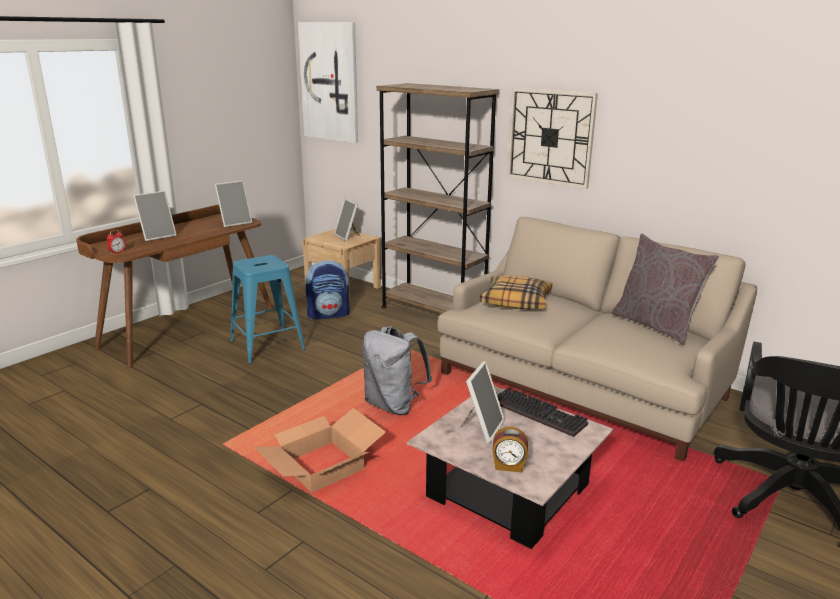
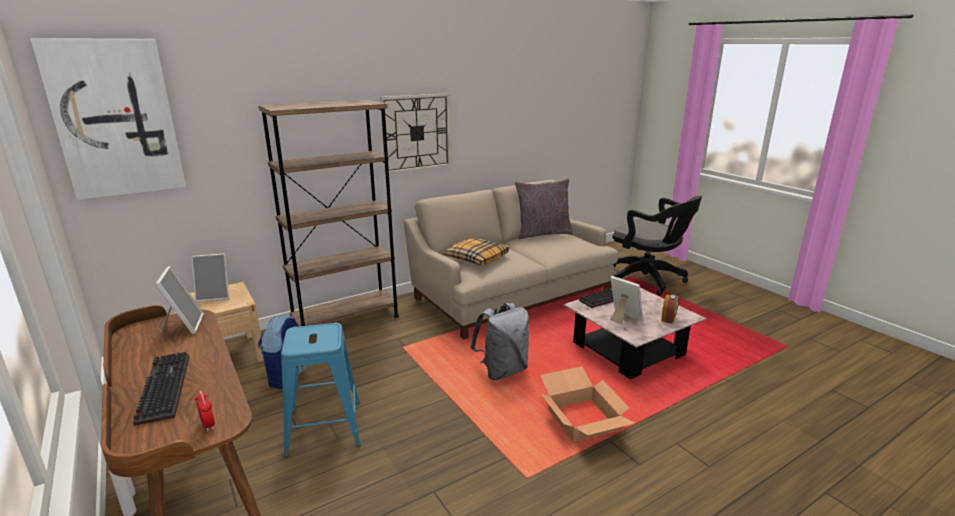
camera: 70 degrees left, 0 degrees up
(157, 236) = (162, 387): picture frame -> keyboard

